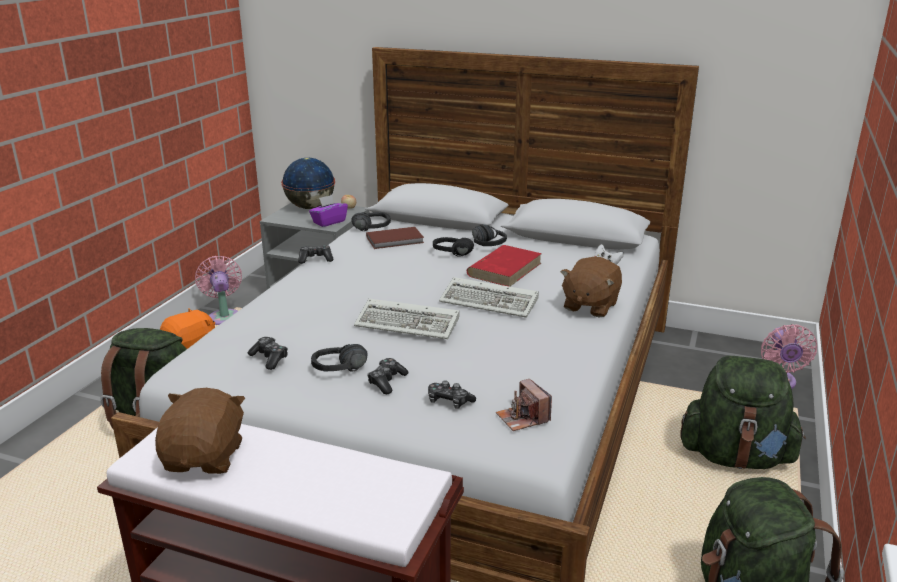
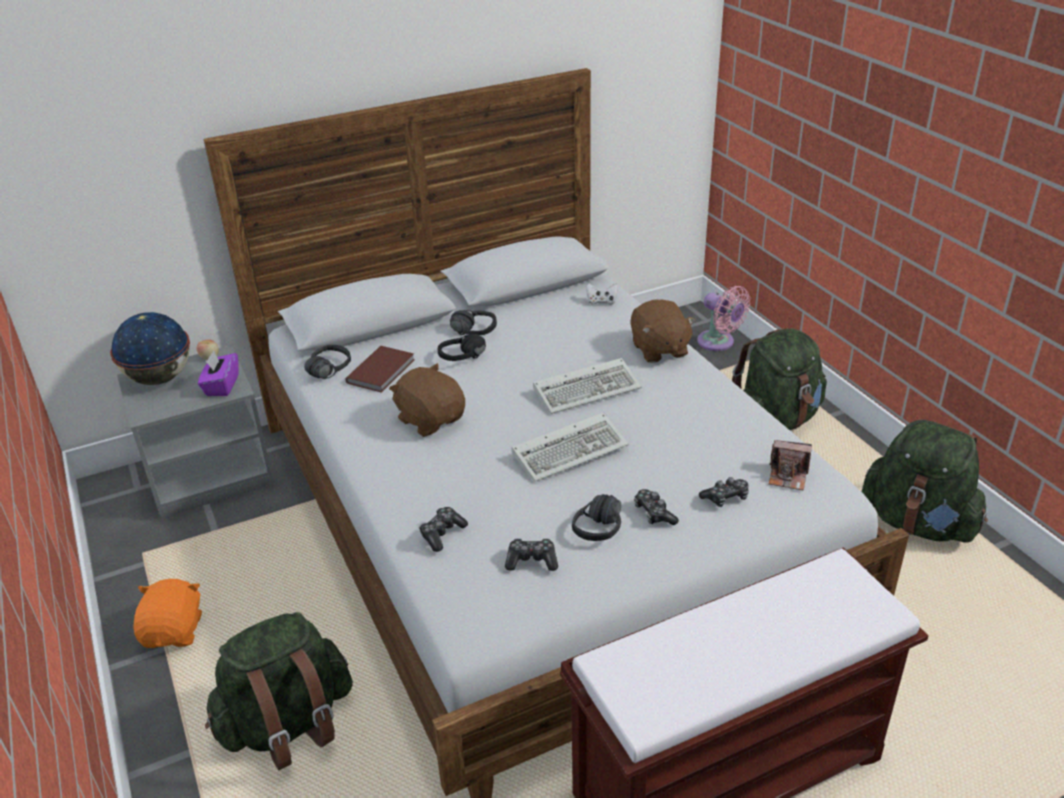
camera: 45 degrees left, 10 degrees up
(206, 458) = (685, 674): brown plush toy -> brown plush toy (431, 419)
(224, 316) = (147, 572): pink fan -> none
(315, 259) = (347, 437): game controller -> game controller (442, 534)
(505, 269) = (536, 349): red book -> none

